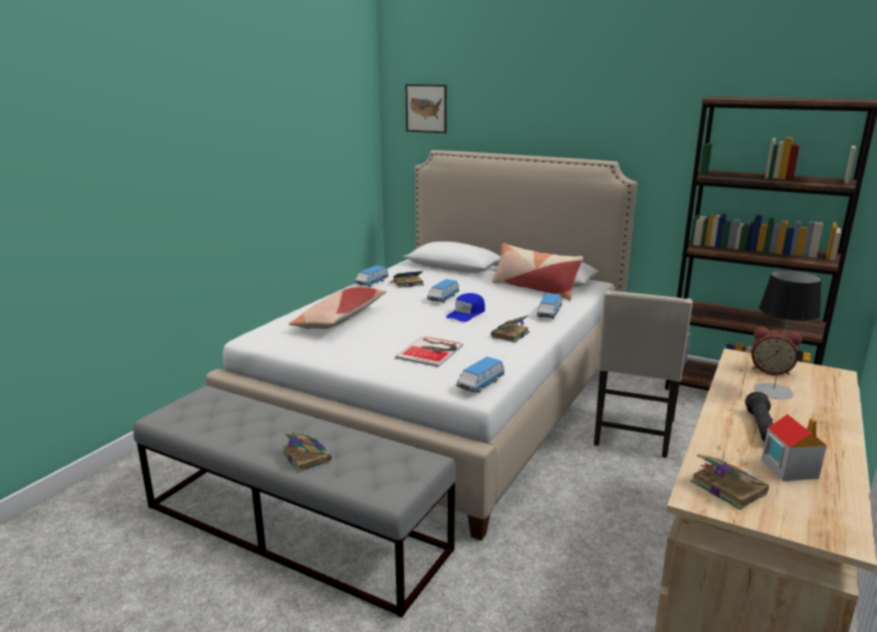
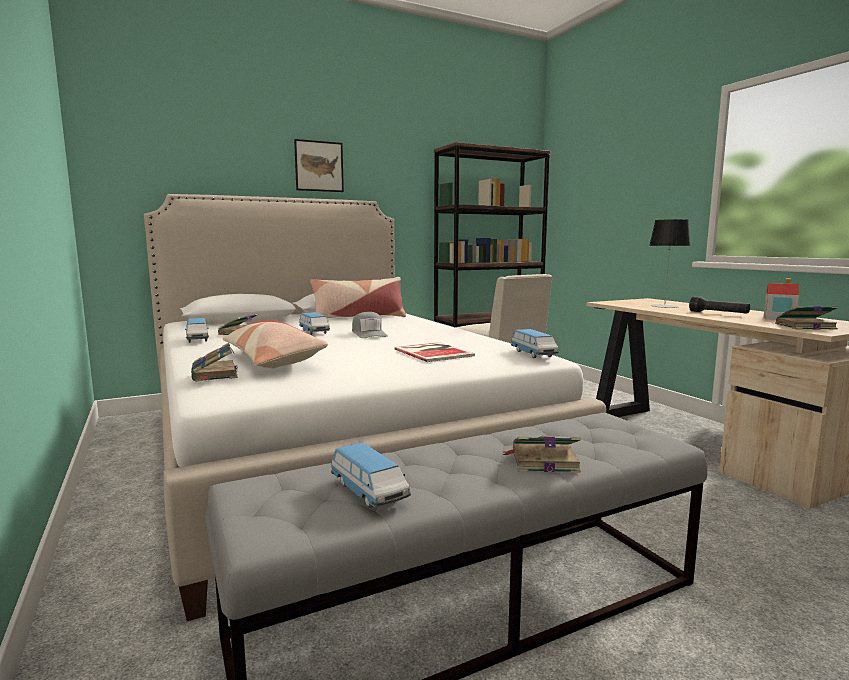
camera: 55 degrees left, 10 degrees down
(426, 108) = (146, 146): picture -> picture (319, 166)
(466, 314) = (369, 334): blue cap -> grey cap
(510, 335) = (442, 334): book -> book (214, 374)
(549, 314) = (421, 323): toy car -> toy car (369, 492)
(770, 370) = (632, 303): alarm clock -> none

